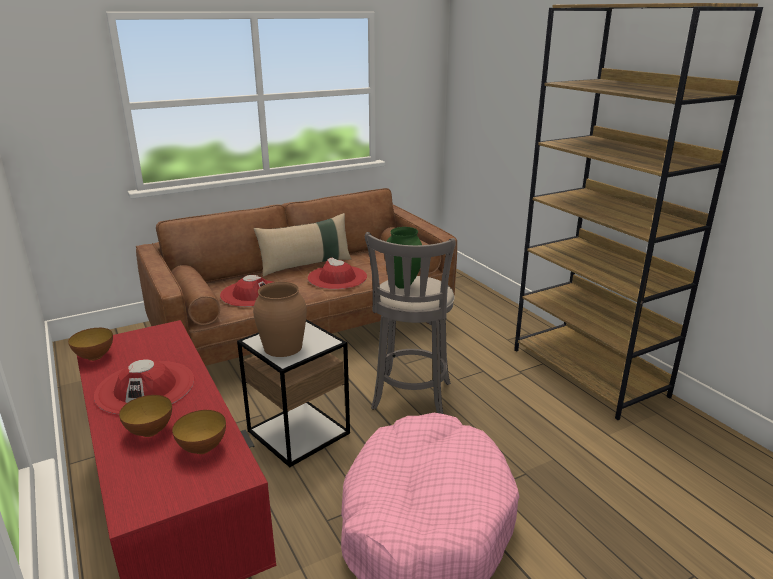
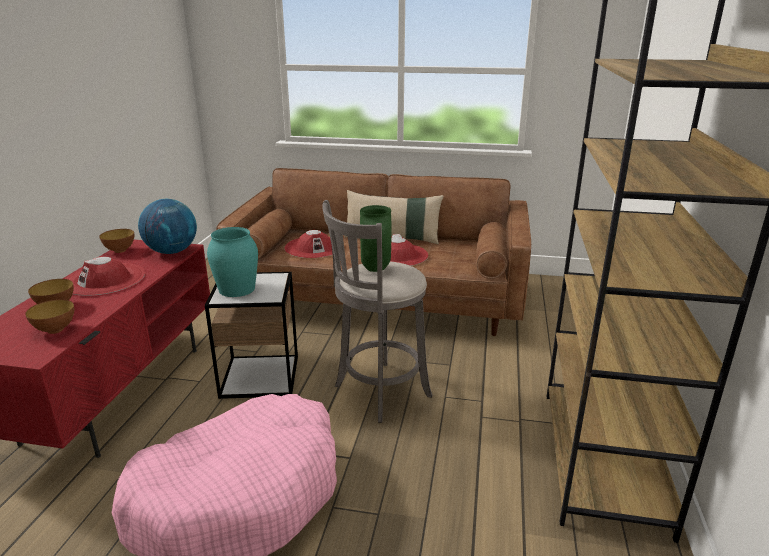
camera: 40 degrees right, 0 degrees up
(162, 337) = (172, 252): none -> globe
(283, 347) = (237, 289): brown vase -> turquoise vase

